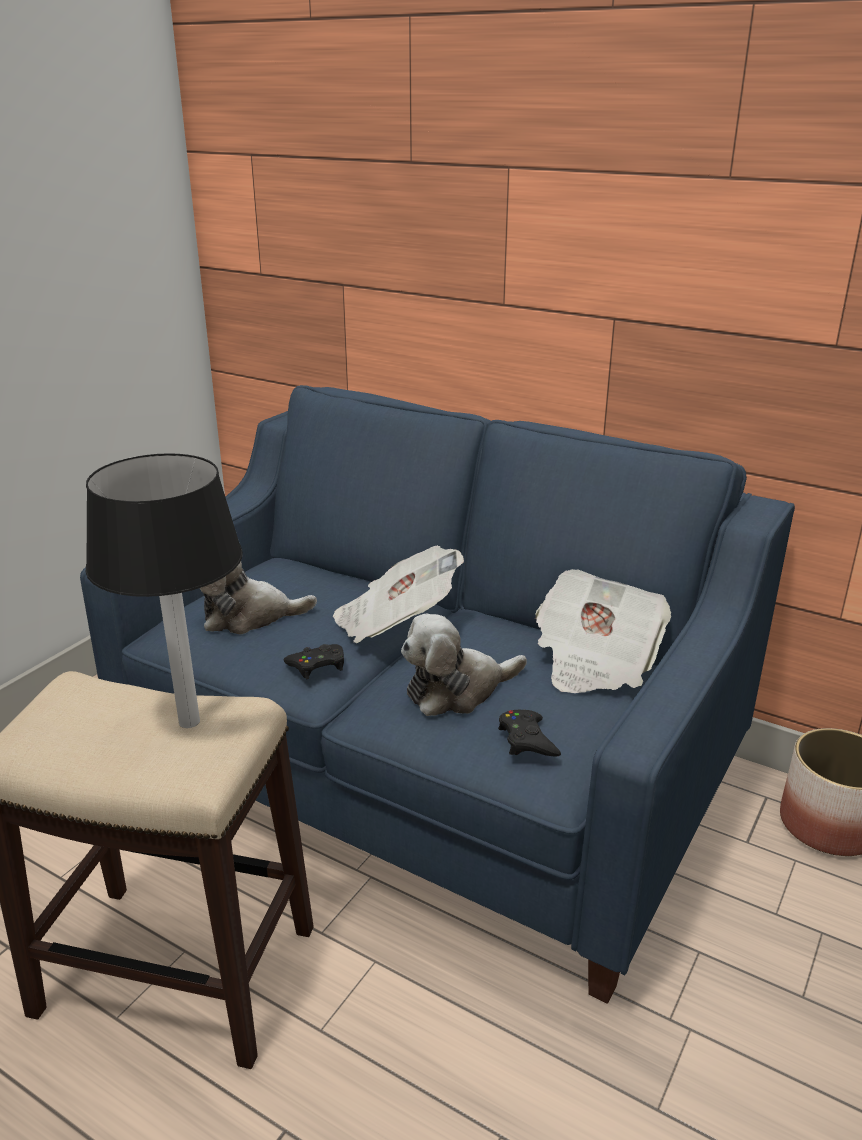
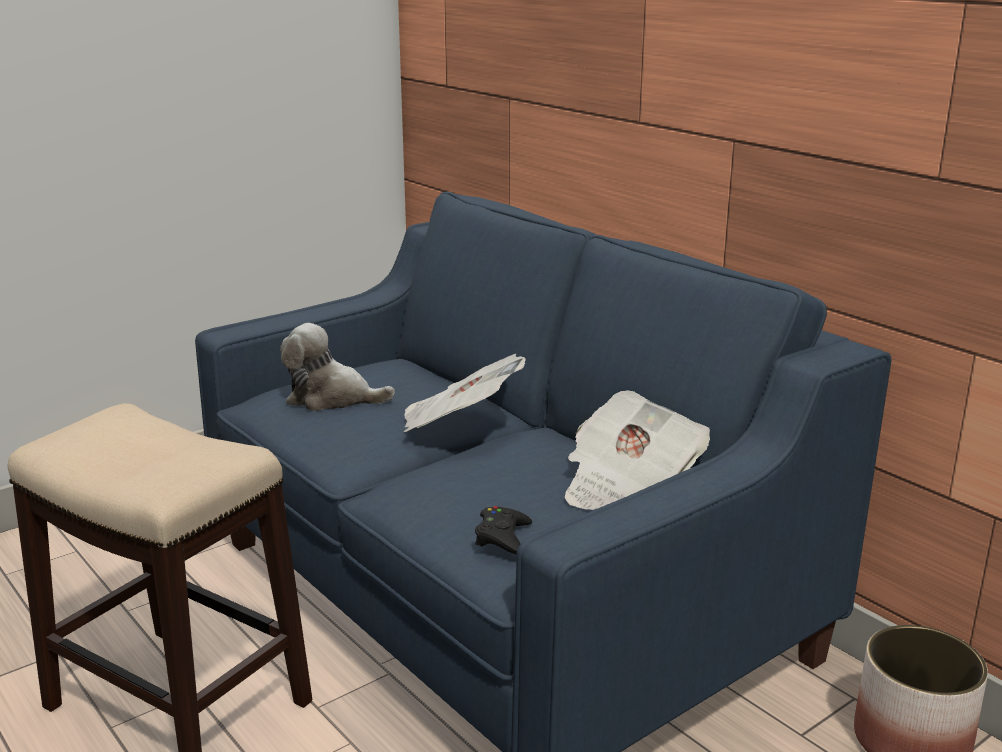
camera: 20 degrees right, 5 degrees down
(191, 721) = (191, 454): table lamp -> none
(317, 665) = (361, 446): black game controller -> none
(457, 690) = (472, 487): plush toy -> none

